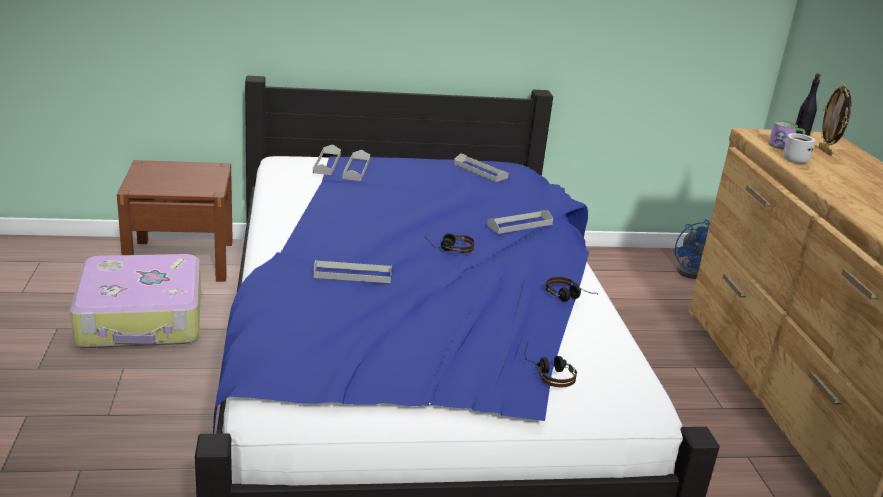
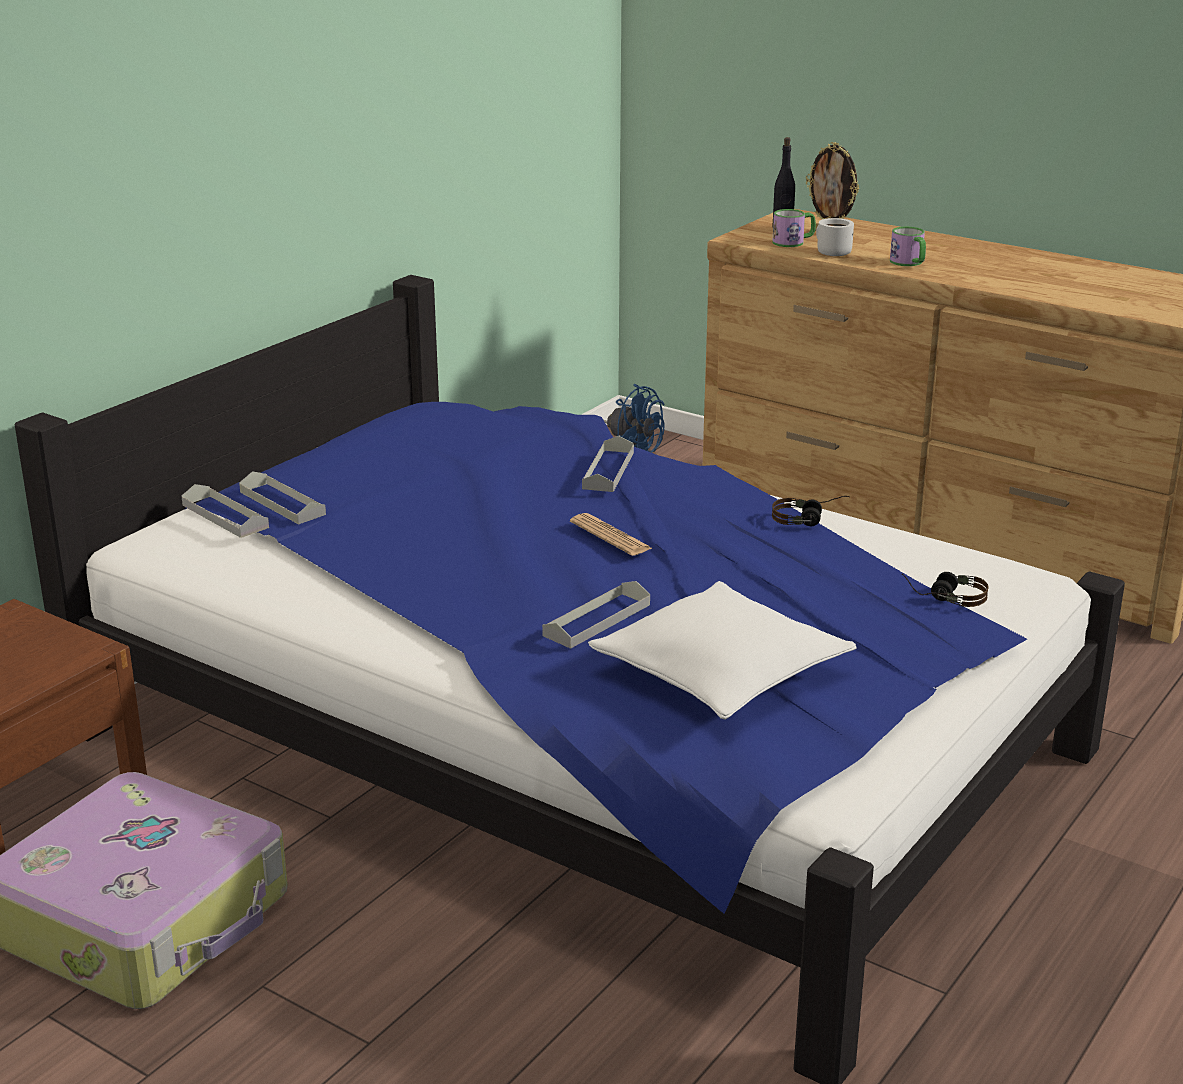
camera: 45 degrees left, 0 degrees up
(348, 327) = (721, 671): none -> white pillow
(448, 248) = (610, 536): headphones -> newspaper
(480, 171) = (417, 431): grey tray -> none
(833, 182) = (909, 263): none -> mug

